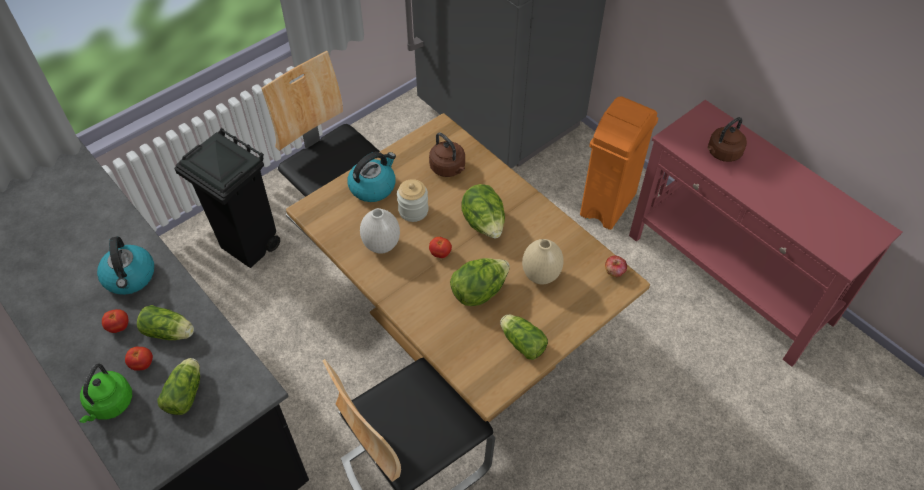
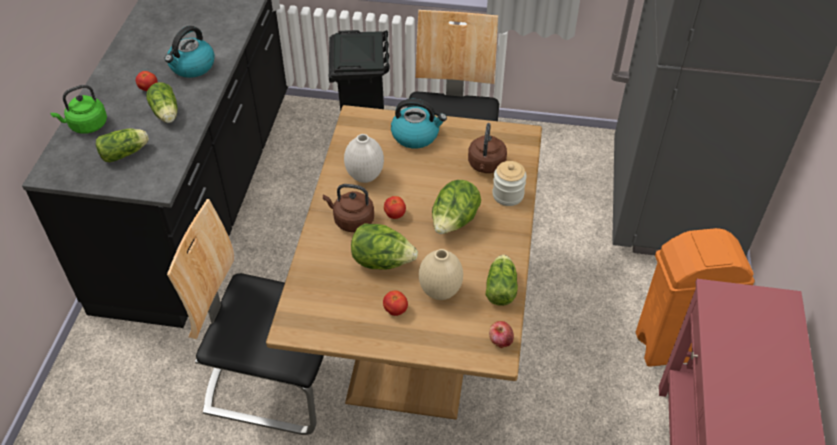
camera: 50 degrees right, 5 degrees down
(142, 364) = (130, 118): tomato -> tomato (395, 310)
(413, 210) = (419, 172): jar -> jar (508, 195)
(521, 341) = (360, 319): lettuce -> lettuce (501, 287)
(722, 153) = (747, 344): brown kettle -> brown kettle (351, 220)

